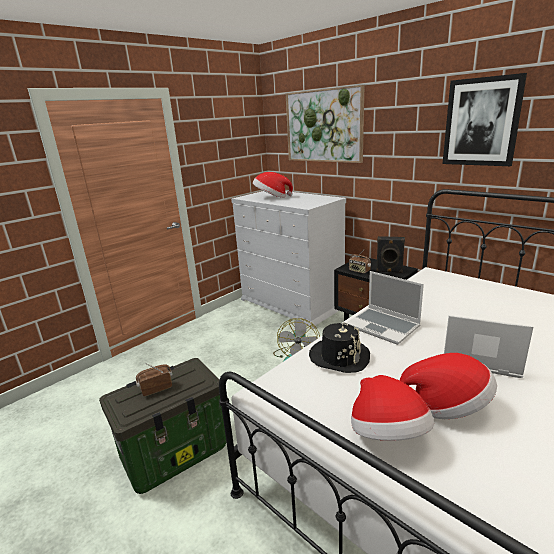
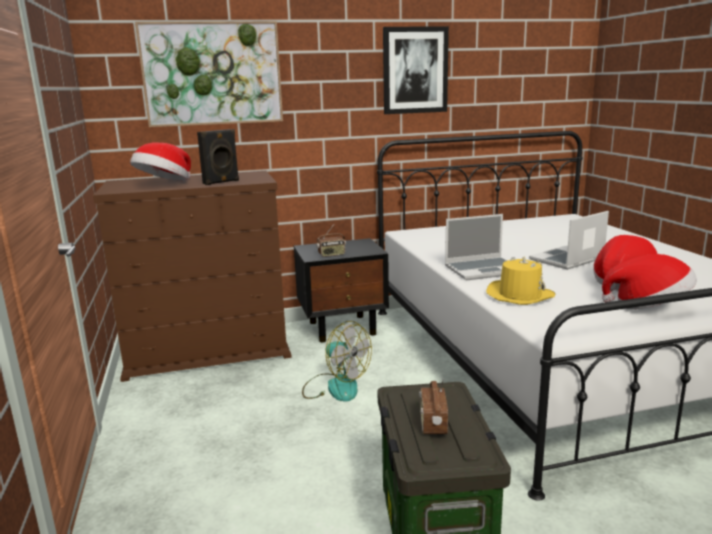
camera: 60 degrees left, 5 degrees down
(292, 303) = (208, 350): white dresser -> brown dresser
(339, 357) = (519, 295): black hat -> yellow hat
(389, 271) = (357, 247): black speaker -> black speaker (221, 182)

